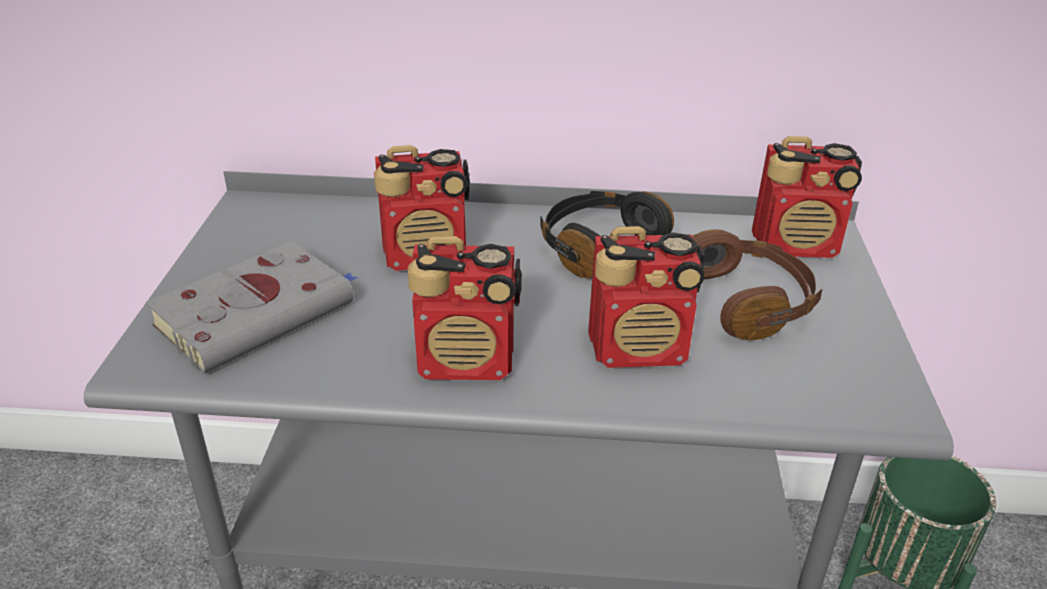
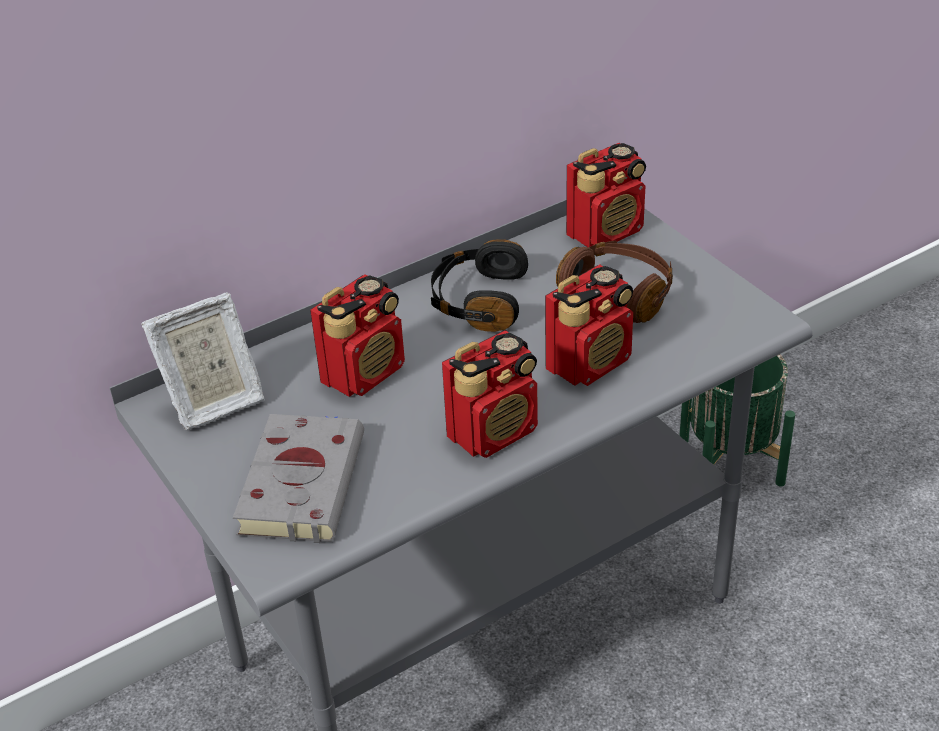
camera: 35 degrees left, 5 degrees up
(287, 221) = (213, 403): none -> picture frame

